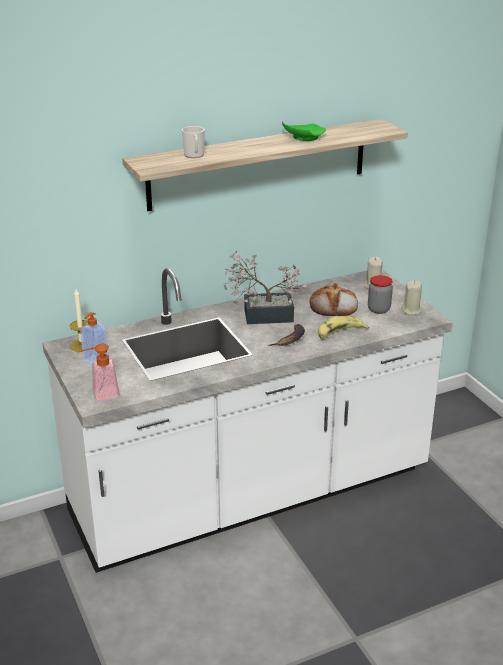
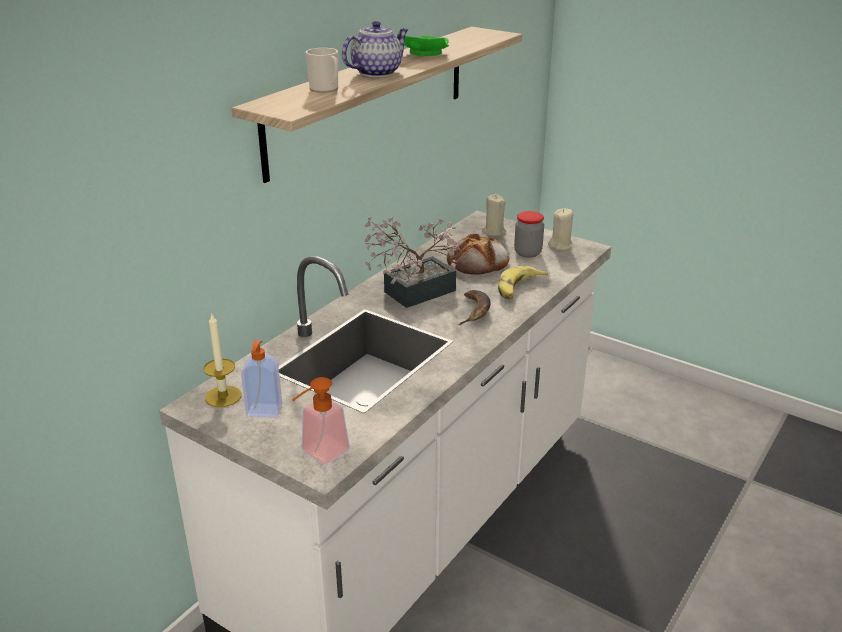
camera: 30 degrees left, 0 degrees up
(246, 148) = (377, 72): none -> teapot

